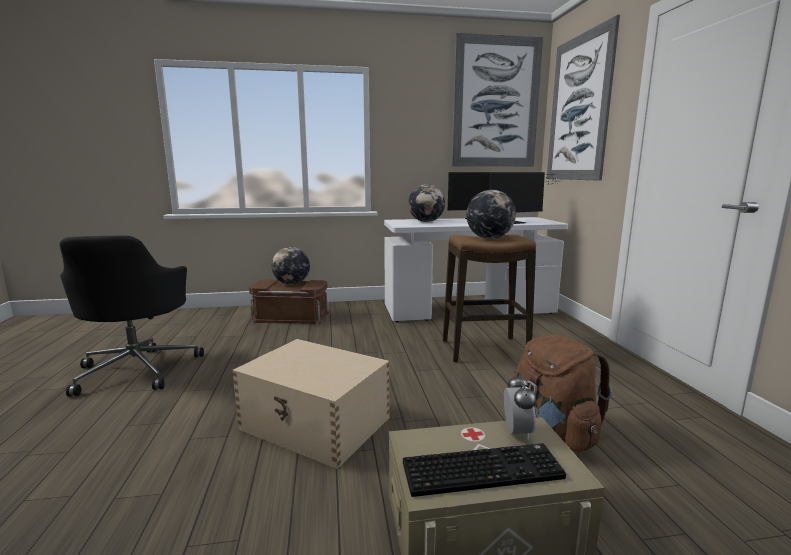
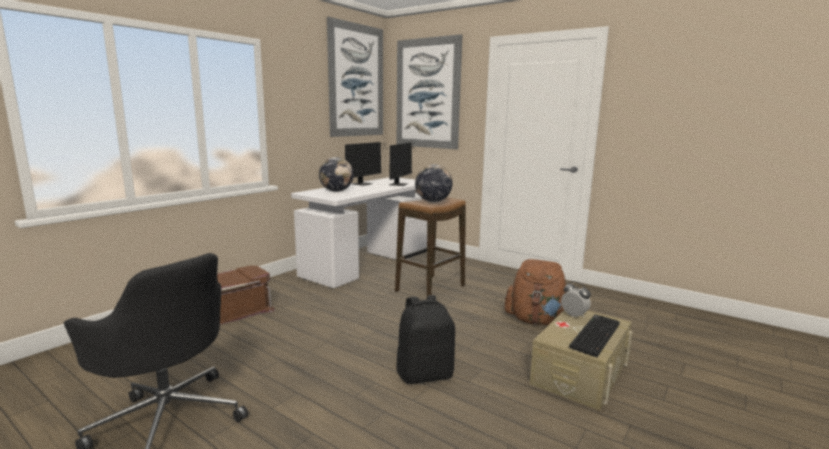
camera: 45 degrees left, 0 degrees up
(291, 283) = (225, 276): globe -> none
(316, 424) = (425, 374): beige storage box -> black backpack

